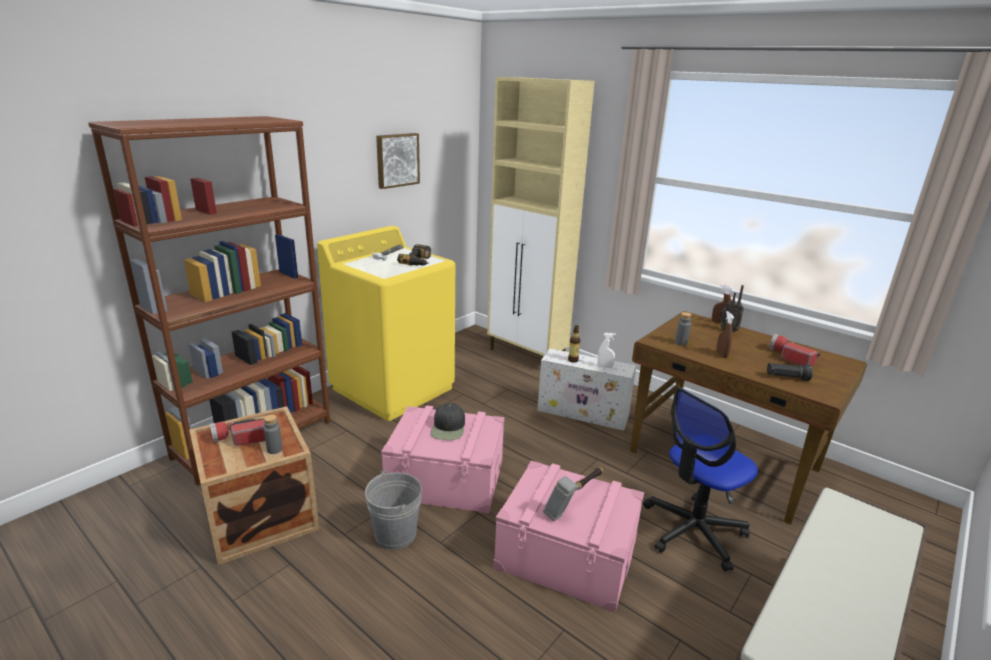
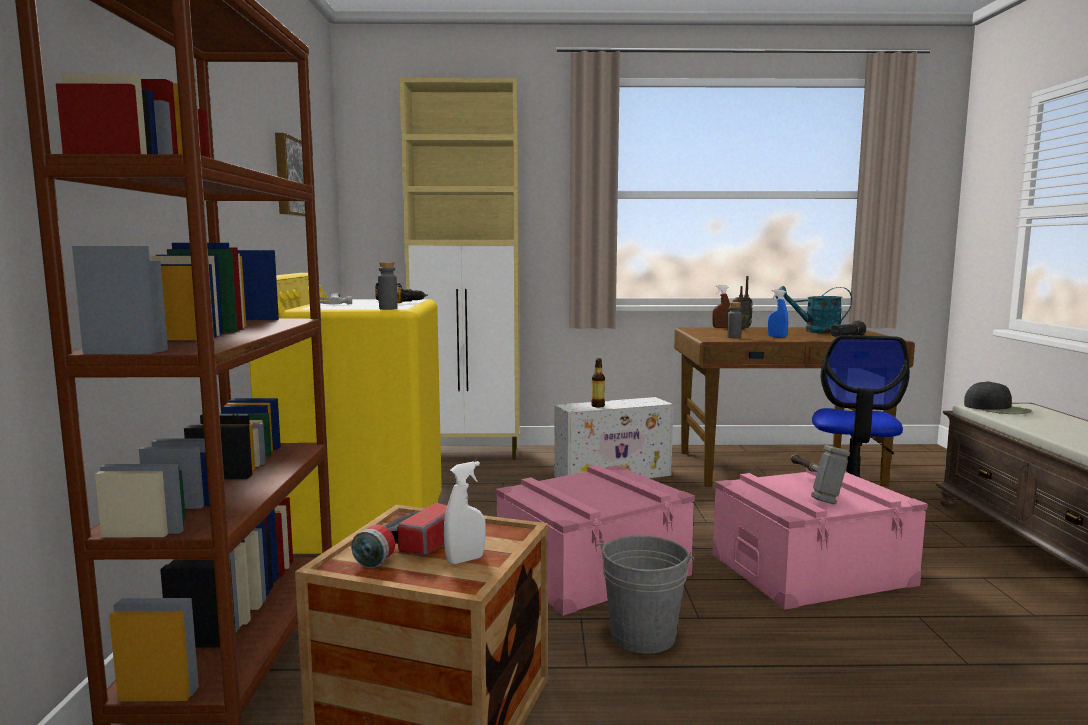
camera: 40 degrees left, 15 degrees down
(274, 449) = (489, 540): grey bottle -> grey bottle (388, 309)
(448, 428) = (586, 487): black cap -> black cap (997, 409)
(605, 367) = (635, 403): white spray bottle -> white spray bottle (465, 560)
(721, 354) = (777, 337): brown spray bottle -> blue spray bottle
(790, 357) = (815, 331): flashlight -> turquoise watering can

